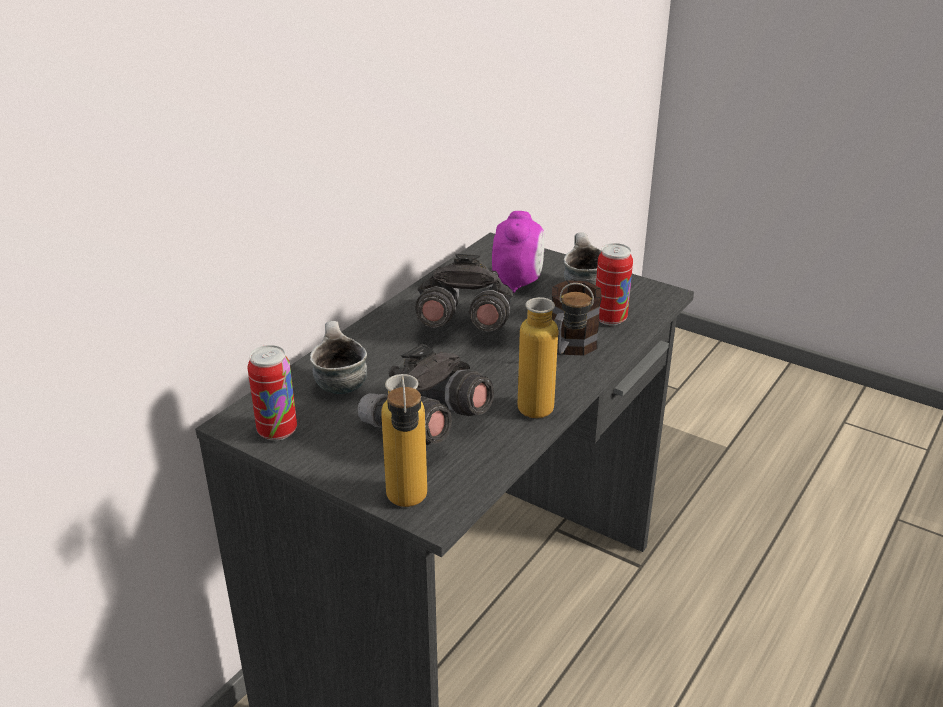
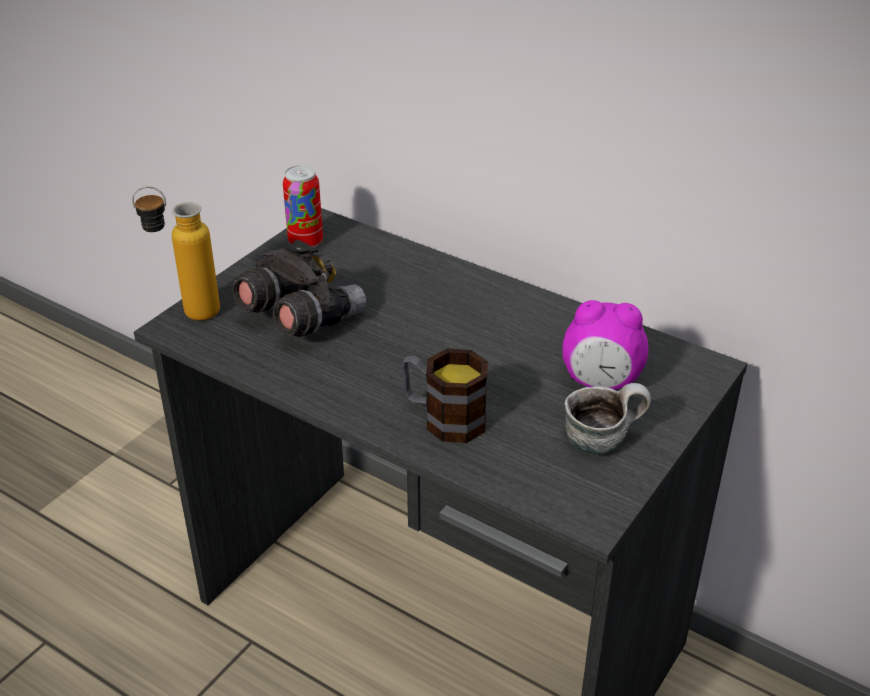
camera: 90 degrees right, 5 degrees up
(338, 382) = (379, 267): mug -> none
(464, 325) = (491, 341): grey binoculars -> none
(551, 411) = (315, 398): bottle -> none
(610, 319) = (515, 458): can -> none

